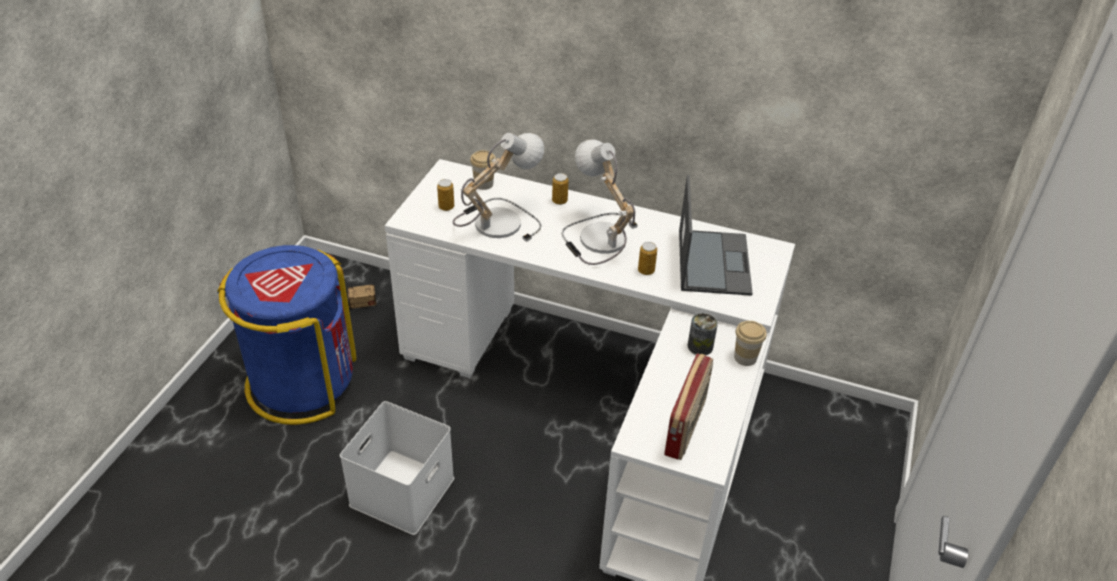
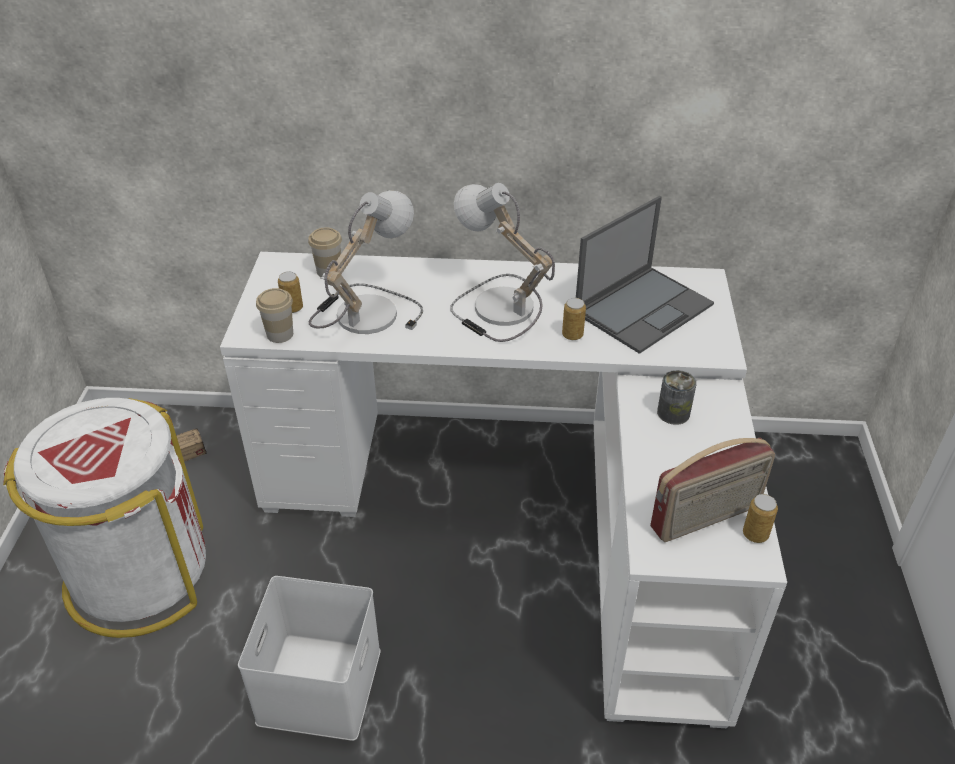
camera: 15 degrees left, 0 degrees up
(301, 382) = (139, 575): blue trash can -> white trash can
(559, 201) = (431, 273): can -> can (755, 534)
(686, 427) = (706, 518): radio -> radio turned 60 degrees clockwise
(713, 261) = (644, 308): laptop -> laptop turned 60 degrees clockwise
(745, 357) = (731, 414): cup -> cup (280, 334)

